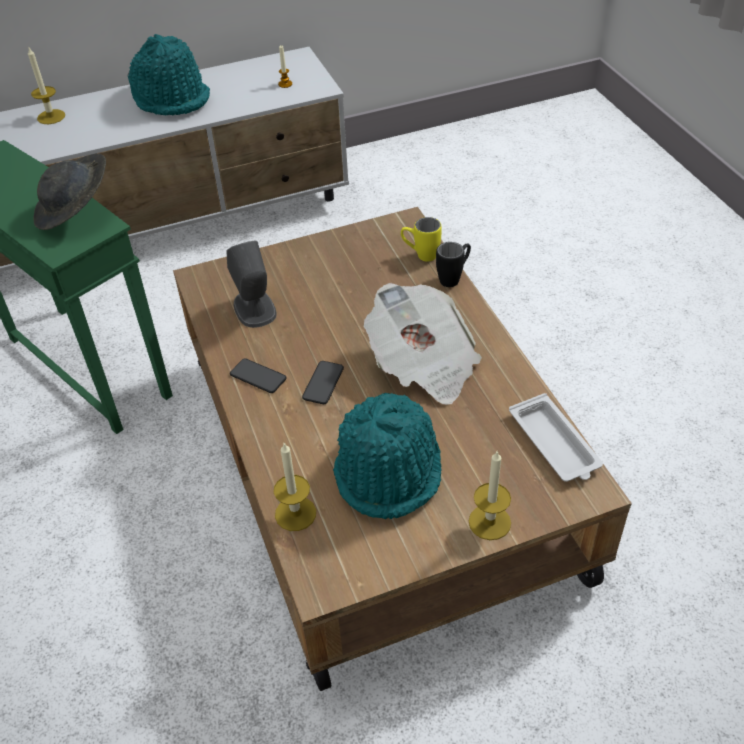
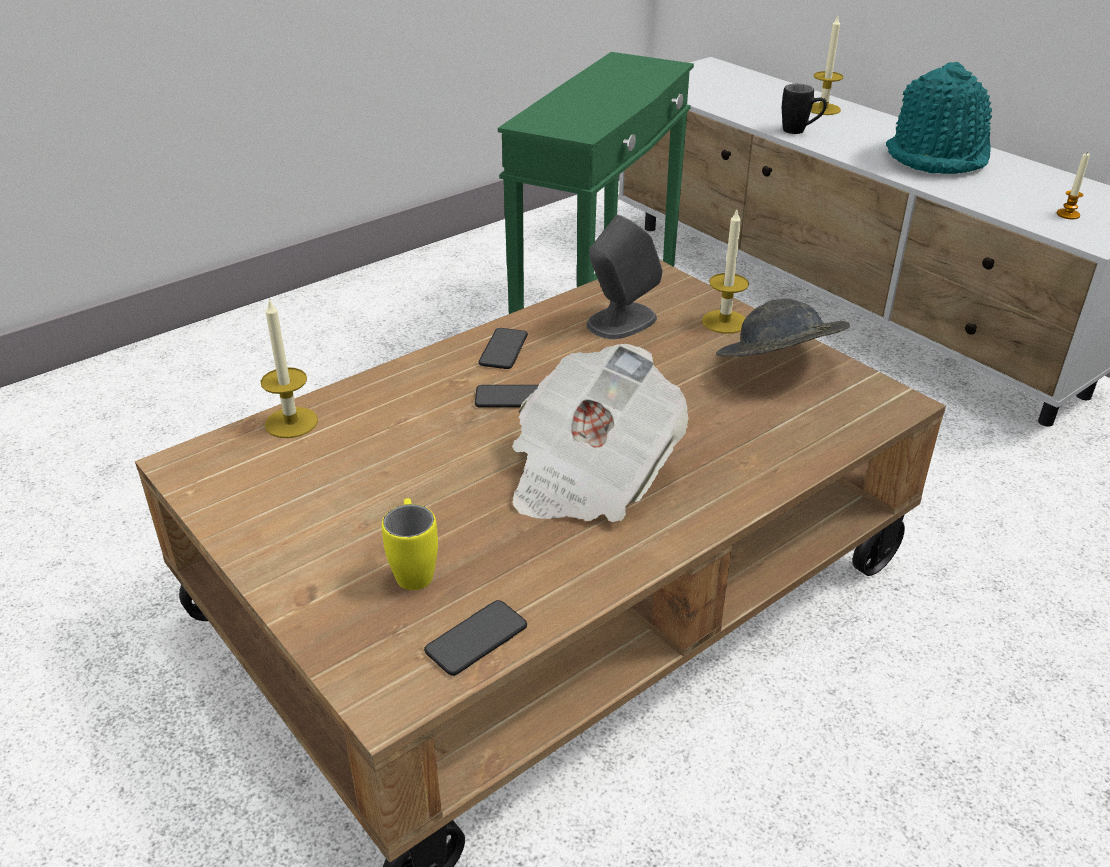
camera: 70 degrees right, 10 degrees down
(76, 211) = (598, 116): grey hat -> grey hat (777, 367)
(389, 470) = (377, 480): turquoise hat -> none
(420, 255) = (829, 429): yellow mug -> yellow mug (414, 568)
(454, 278) = (800, 470): black mug -> black mug (800, 131)
(489, 522) = (303, 589): candle -> candle (724, 322)
(554, 444) = (476, 639): white tray -> phone

